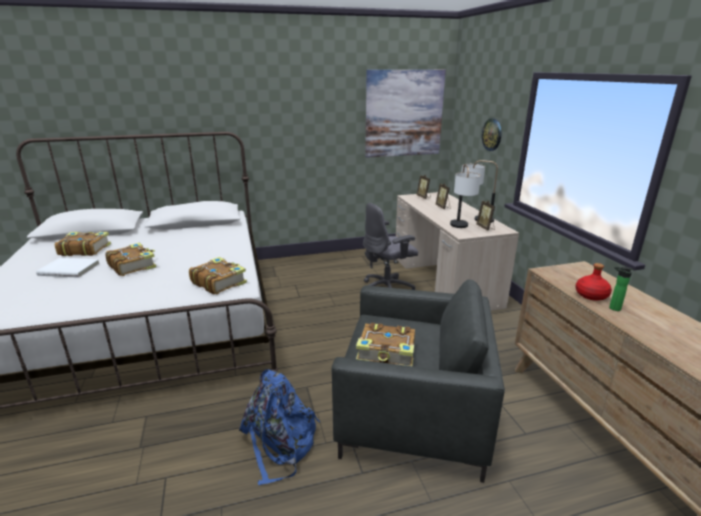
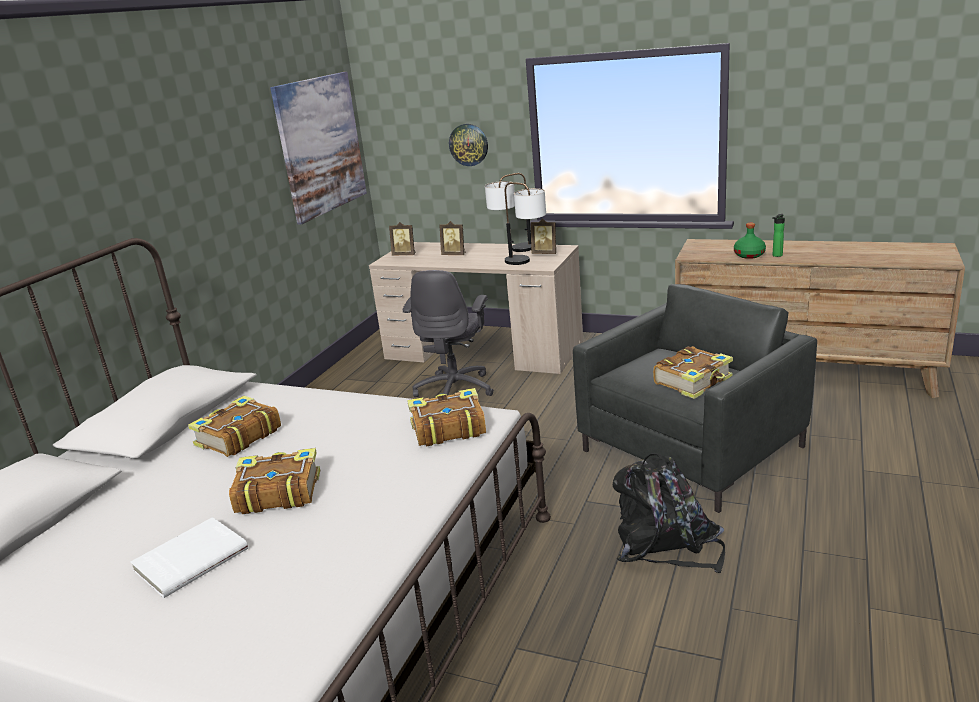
camera: 50 degrees left, 0 degrees up
(84, 250) = (110, 540): book -> book (237, 437)
(280, 443) = (666, 544): blue backpack -> black backpack
(591, 295) = (749, 255): red bottle -> green bottle

